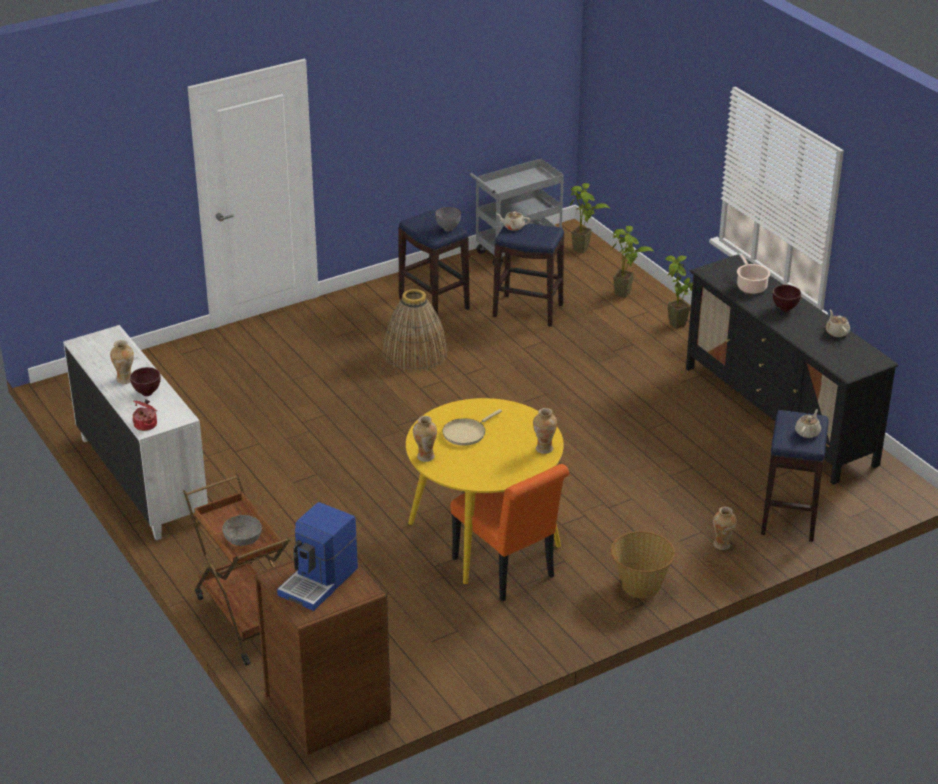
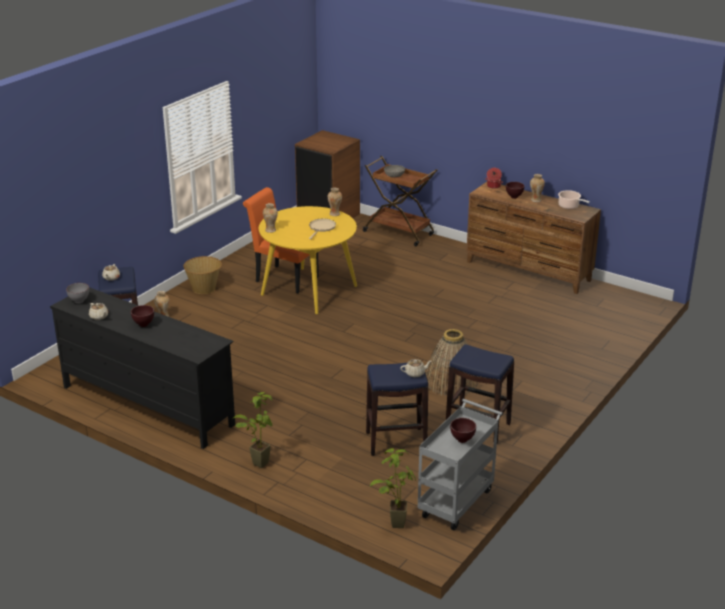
camera: 155 degrees right, 5 degrees down
(141, 480) = (528, 271): white dresser -> brown dresser
(319, 581) = (328, 141): coffee machine -> none
(447, 229) = (466, 358): grey bowl -> grey bowl (80, 302)
(516, 182) = (462, 440): none -> brown bowl
(627, 296) = (320, 481): potted plant -> none
(751, 286) = (177, 337): cooking pot -> cooking pot (569, 206)

